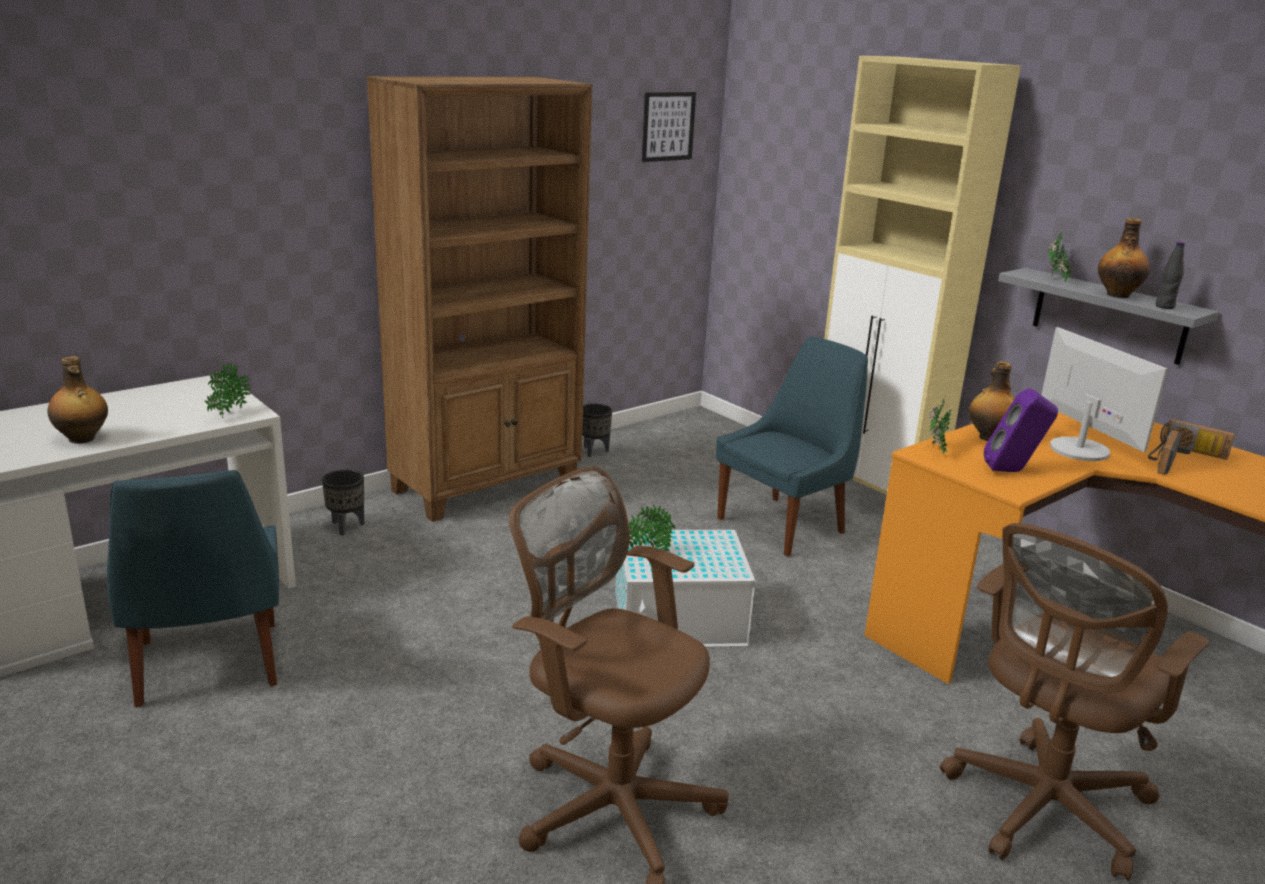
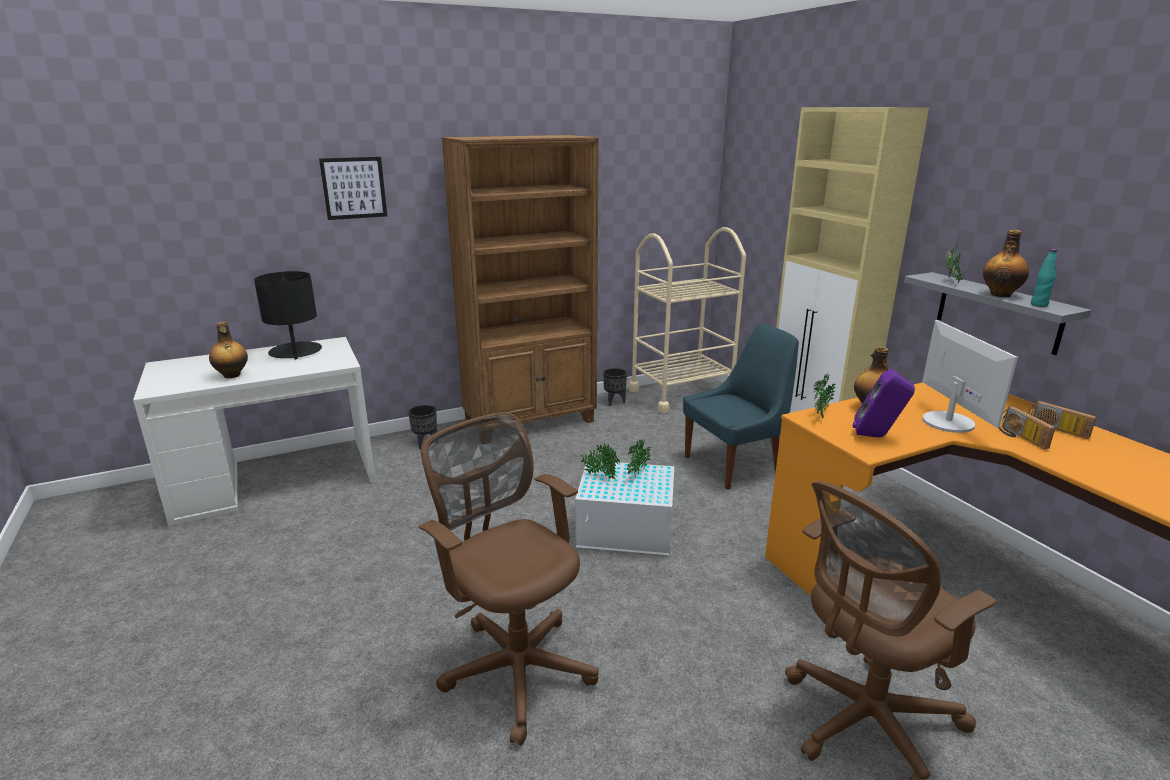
camera: 15 degrees right, 0 degrees up
(160, 399) = (295, 352): none -> black table lamp
(208, 667) = (297, 531): blue chair -> none
(227, 415) = (328, 364): potted plant -> potted plant (635, 474)
(668, 126) = (676, 169): picture -> picture (354, 188)
(679, 434) = (681, 393): none -> beige cart
(1159, 462) = (1019, 437): radio -> radio turned 60 degrees counterclockwise
(1164, 307) = (1038, 305): black bottle -> turquoise bottle

